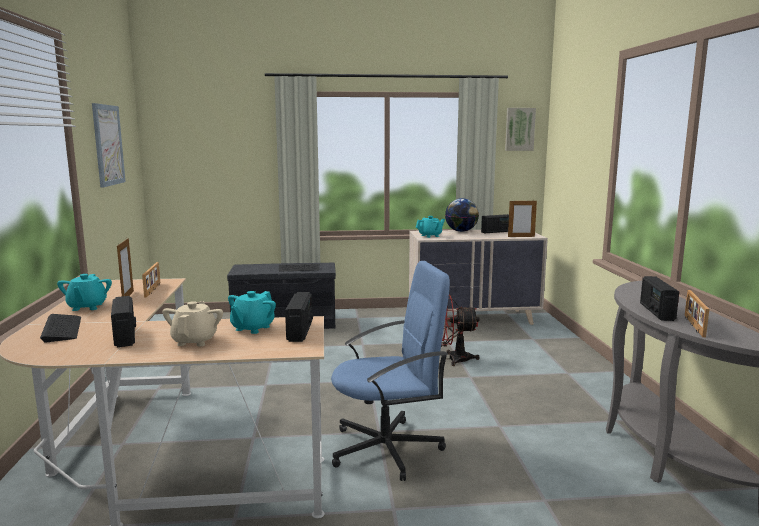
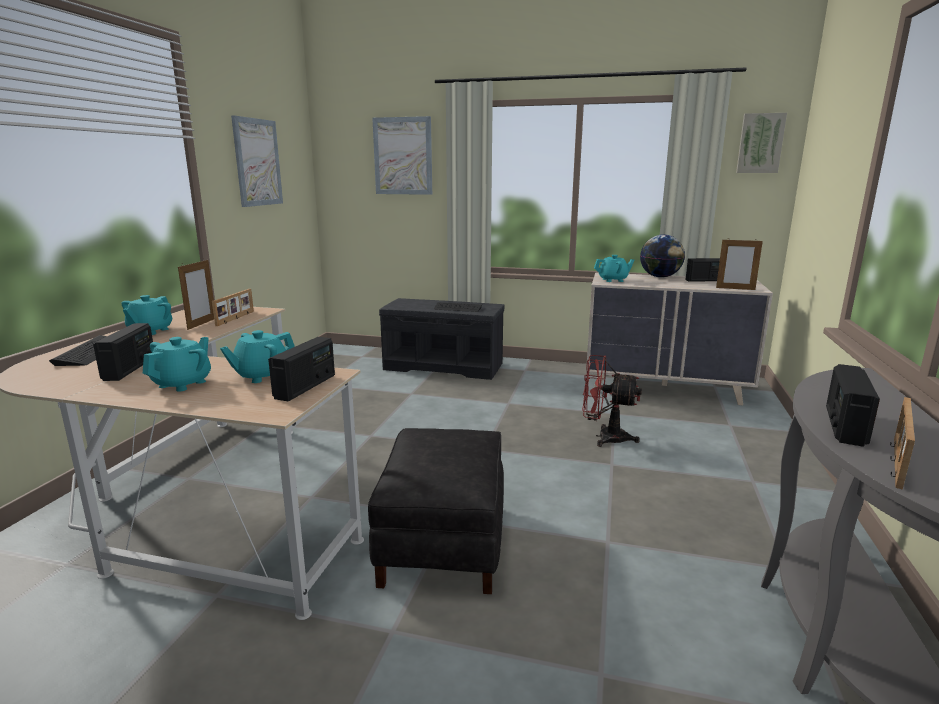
camera: 20 degrees right, 5 degrees up
(195, 341) = (183, 383): beige teapot -> turquoise teapot
(232, 137) = (403, 156): none -> picture
(387, 449) = (444, 543): blue office chair -> black ottoman

